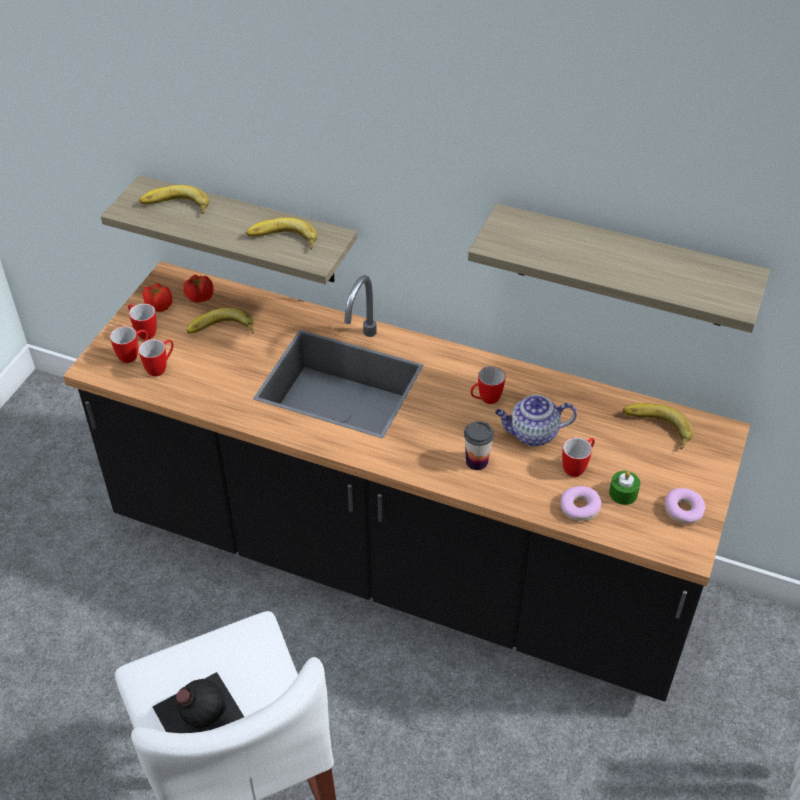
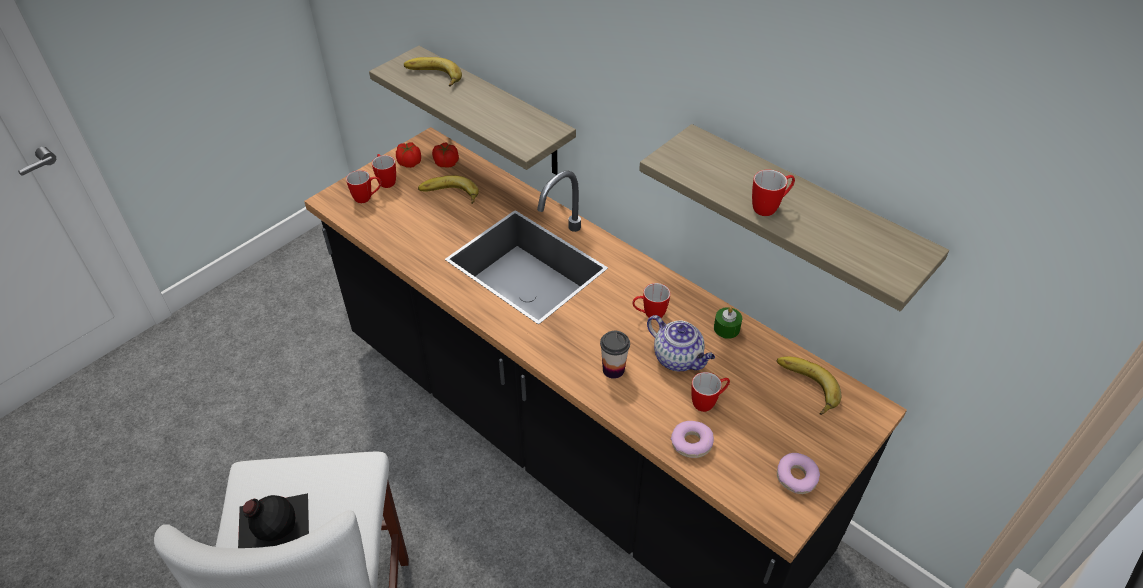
camera: 20 degrees right, 0 degrees up
(161, 367) = (383, 213): mug -> mug (770, 207)
(282, 241) = (505, 123): banana -> none
(532, 434) = (678, 359): teapot -> teapot turned 150 degrees counterclockwise
(623, 493) = (742, 441): green candle -> green candle (726, 328)

